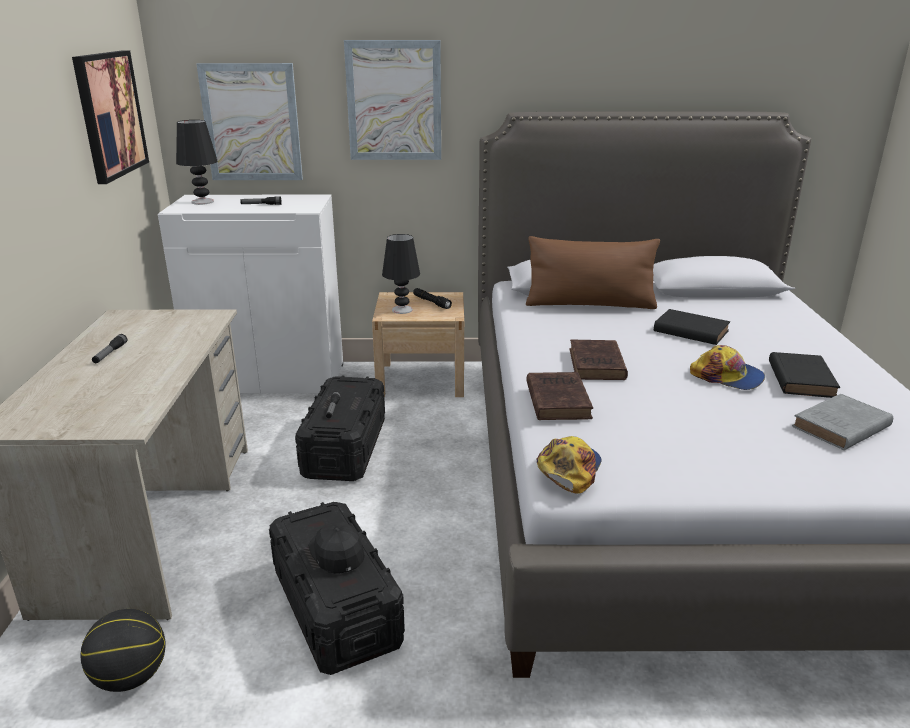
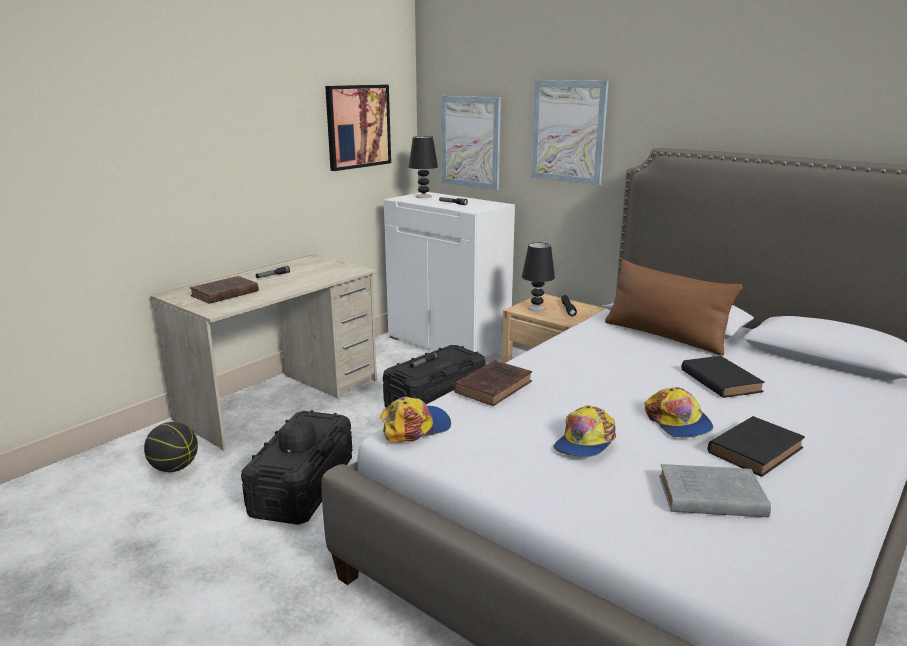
camera: 40 degrees right, 5 degrees down
(597, 365) = (575, 377): brown book -> brown book (223, 294)
(708, 420) = (585, 442): none -> cap

